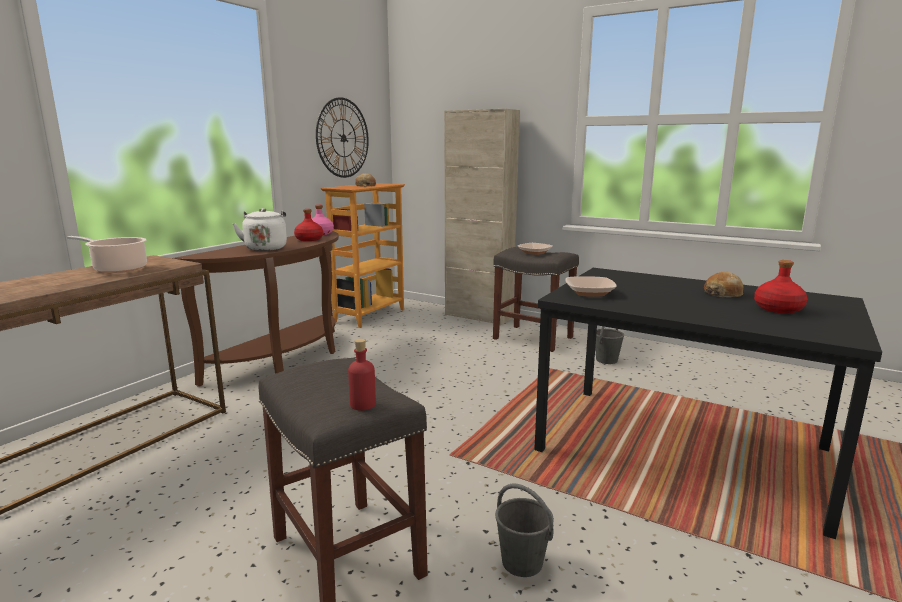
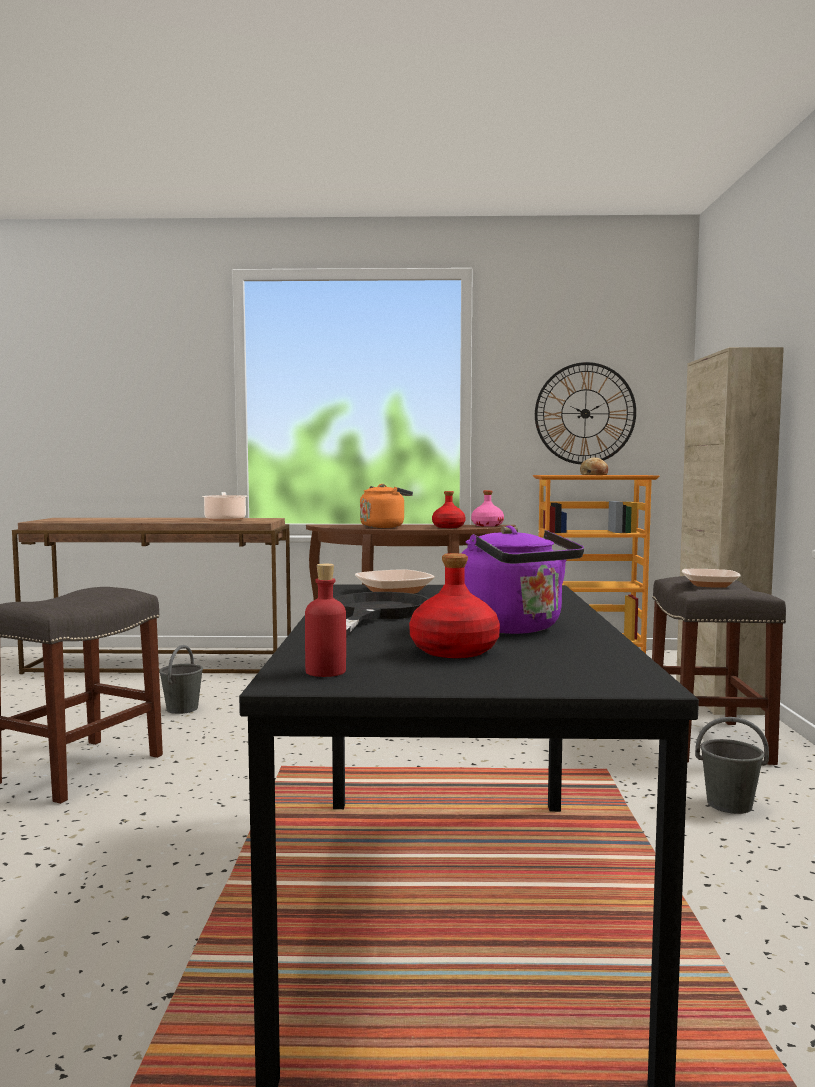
camera: 60 degrees right, 10 degrees down
(266, 248) = (384, 527): white kettle -> orange kettle
(363, 404) = (28, 603): red bottle -> red bottle (326, 671)
(523, 562) = (94, 841): grey bucket -> grey bucket (182, 709)
(670, 306) = (374, 614): none -> black frying pan
(723, 293) = (515, 628): bread -> purple kettle

